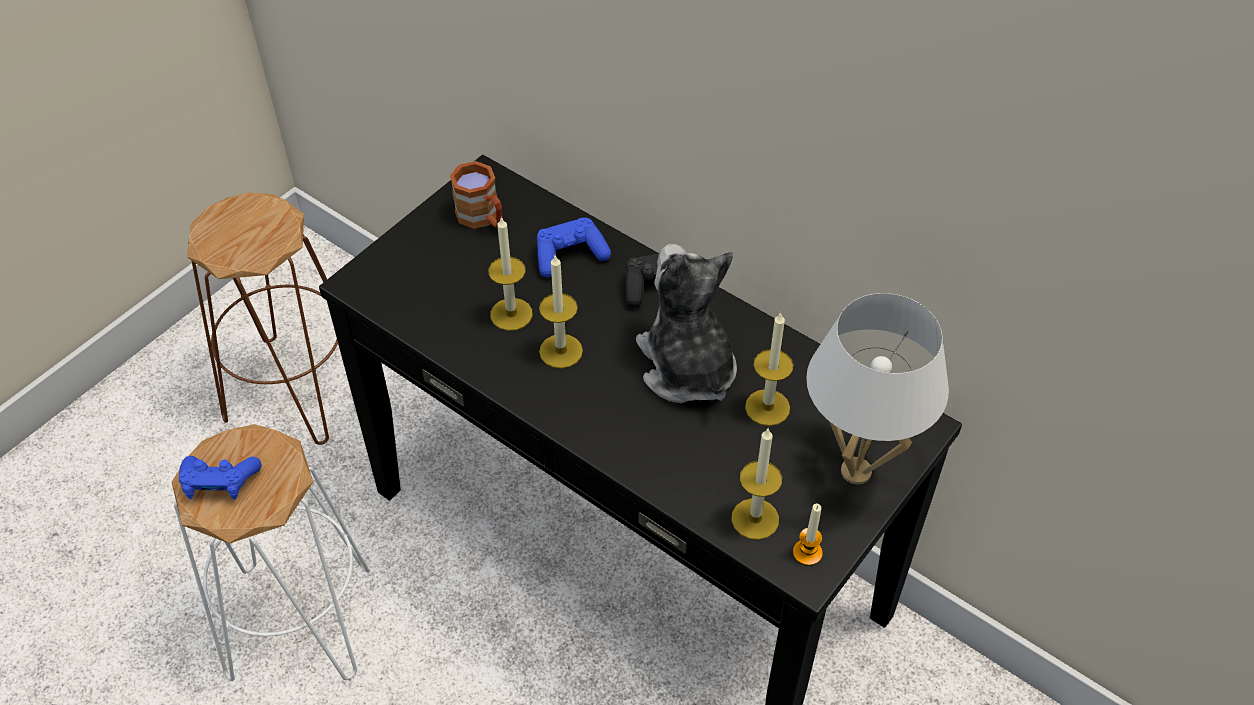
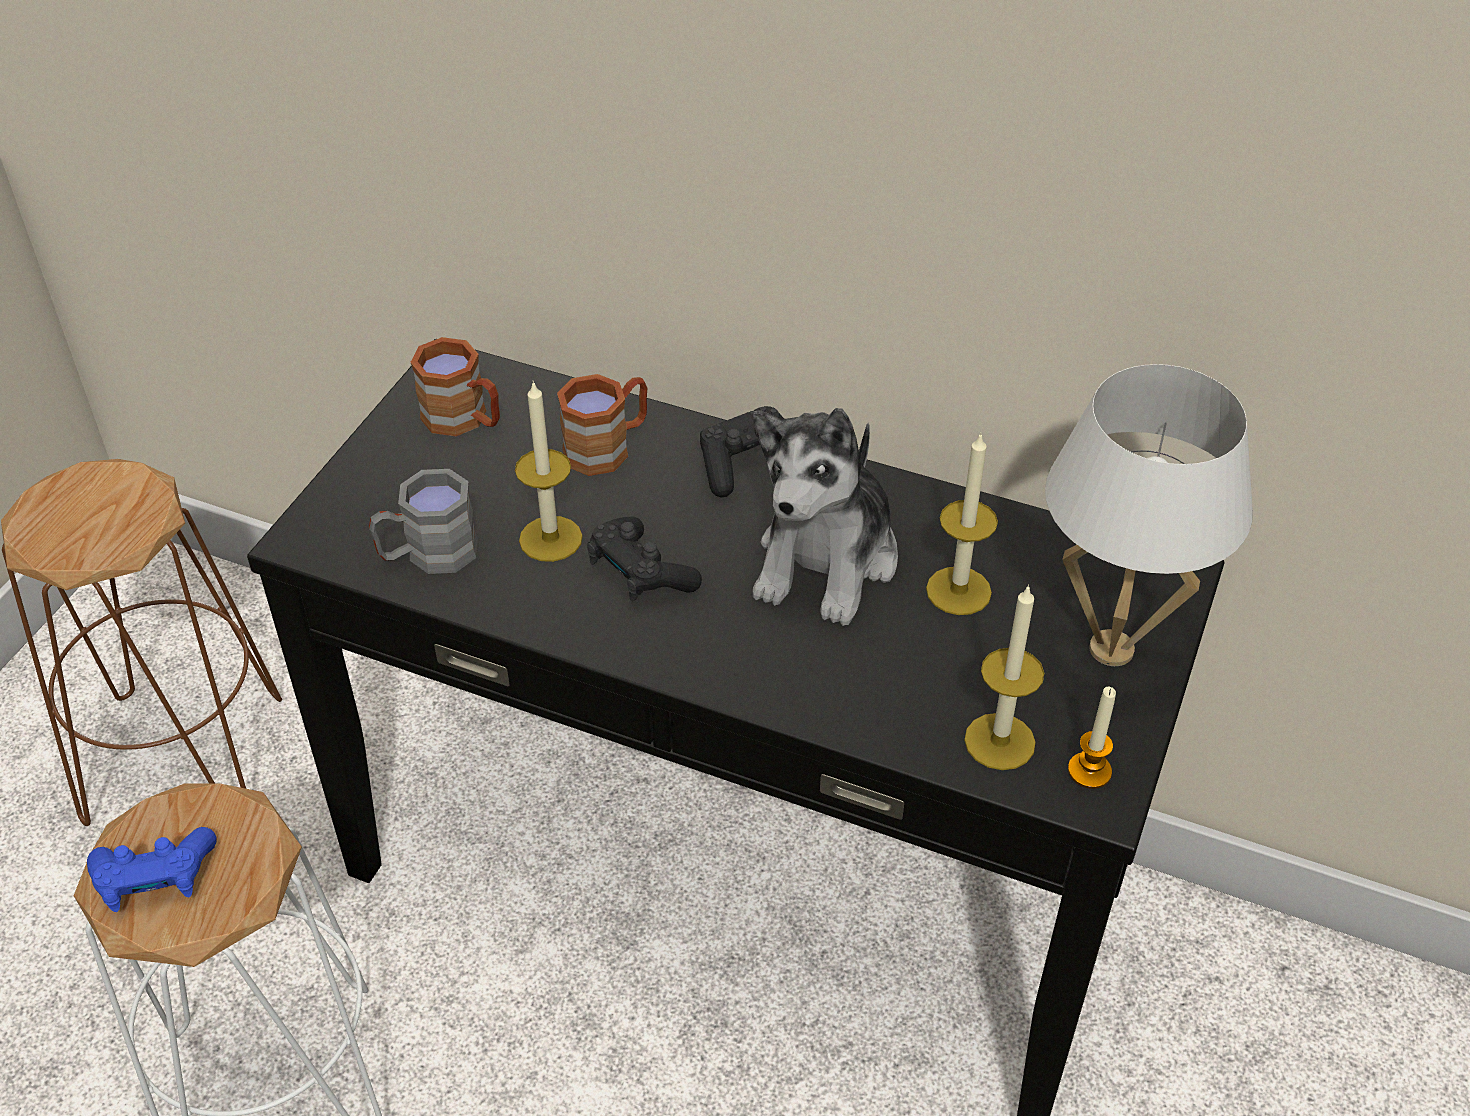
camera: 15 degrees left, 5 degrees down
(430, 309) = (428, 554): none -> grey mug
(561, 351) = (640, 574): candle -> black game controller
(569, 255) = (608, 447): blue game controller -> brown mug
(686, 367) = (827, 561): plush toy -> plush toy turned 120 degrees counterclockwise

